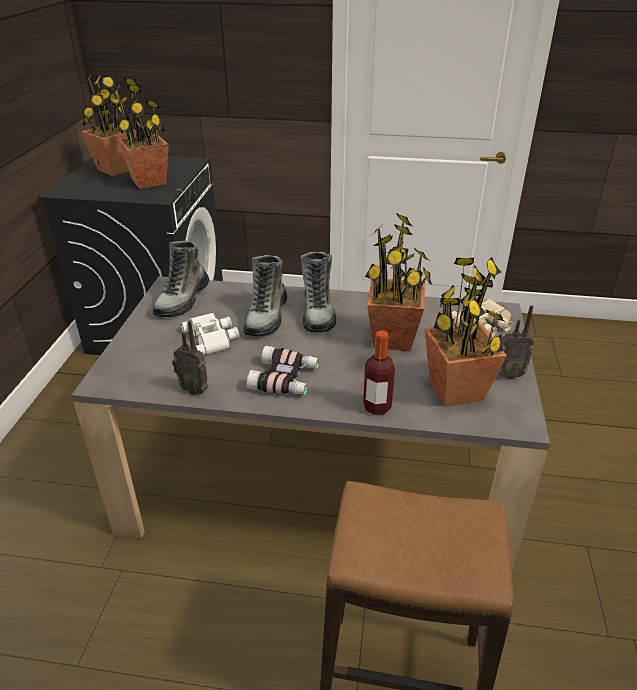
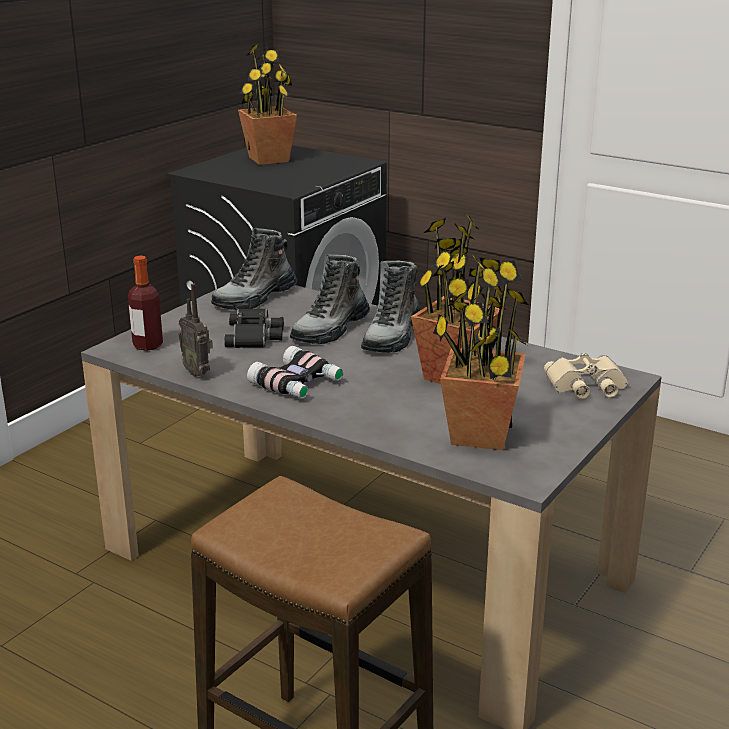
camera: 25 degrees right, 10 degrees down
(149, 182) = (293, 175): potted plant -> none
(212, 338) = (255, 335): white binoculars -> black binoculars
(377, 407) = (372, 427): bottle -> bottle (148, 345)
(506, 375) = (559, 435): radio -> none

